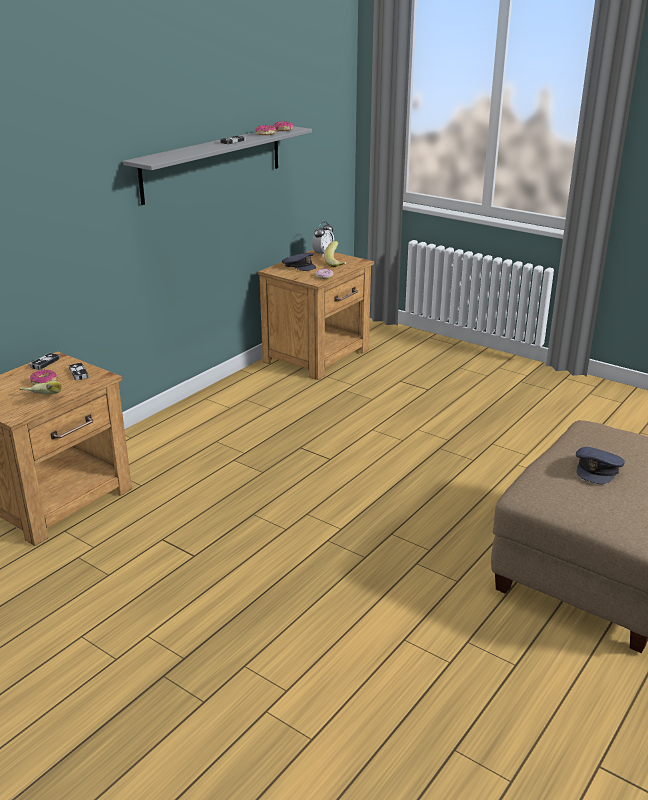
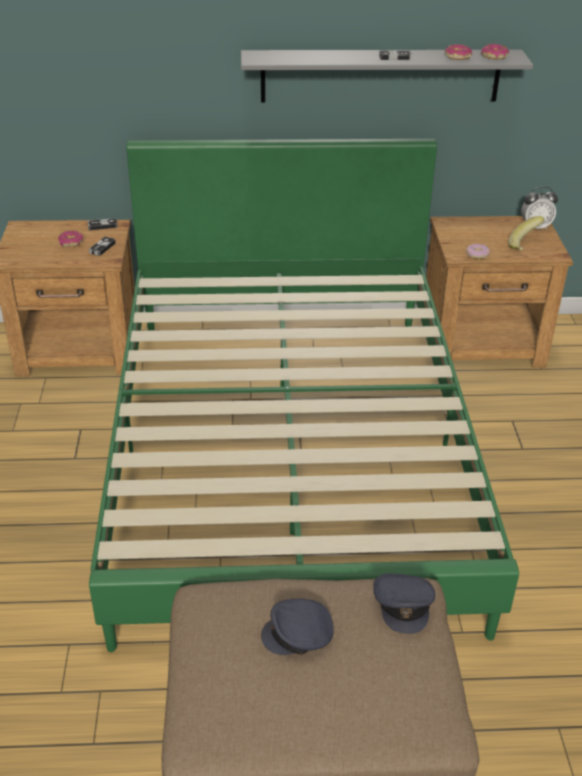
camera: 50 degrees right, 10 degrees up
(41, 400) = (41, 257): banana -> none
(299, 266) = (480, 230): grey cap -> grey cap (403, 605)
(324, 462) = (291, 452): none -> green bed

